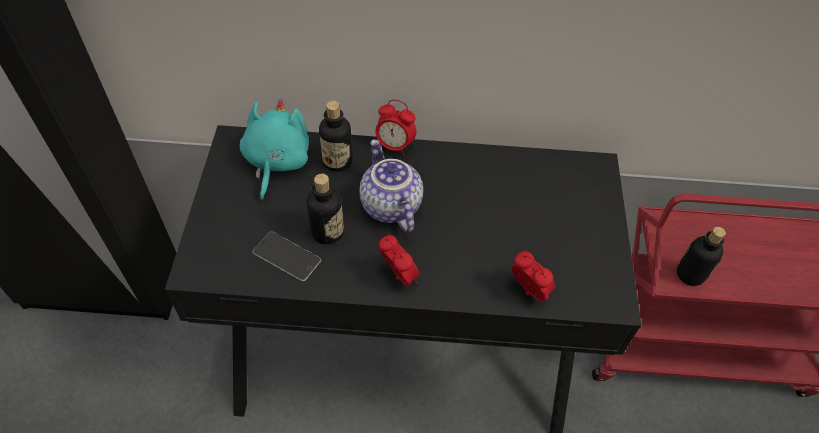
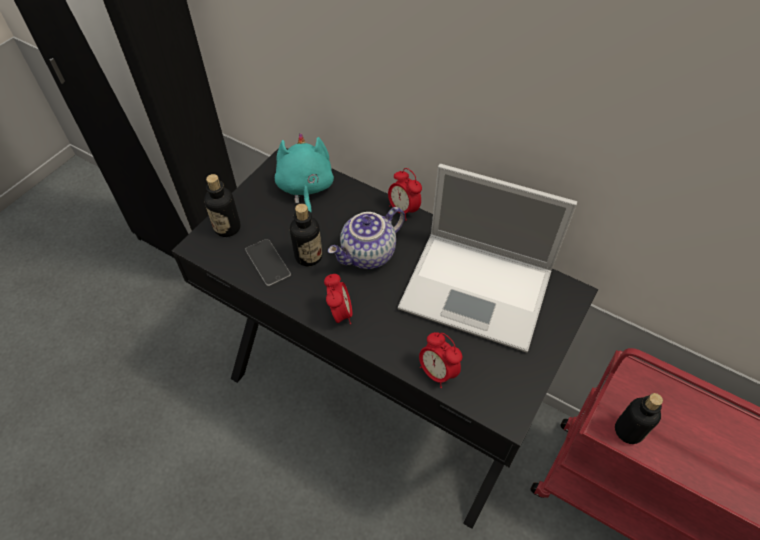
camera: 30 degrees right, 0 degrees up
(276, 162) = (305, 188): turquoise plush toy -> turquoise plush toy turned 45 degrees counterclockwise
(337, 161) = (351, 205): bottle -> bottle (227, 227)
(389, 206) = (368, 255): teapot -> teapot turned 135 degrees counterclockwise
(516, 196) = (479, 289): none -> laptop
(528, 292) = (437, 372): alarm clock -> alarm clock turned 150 degrees clockwise

